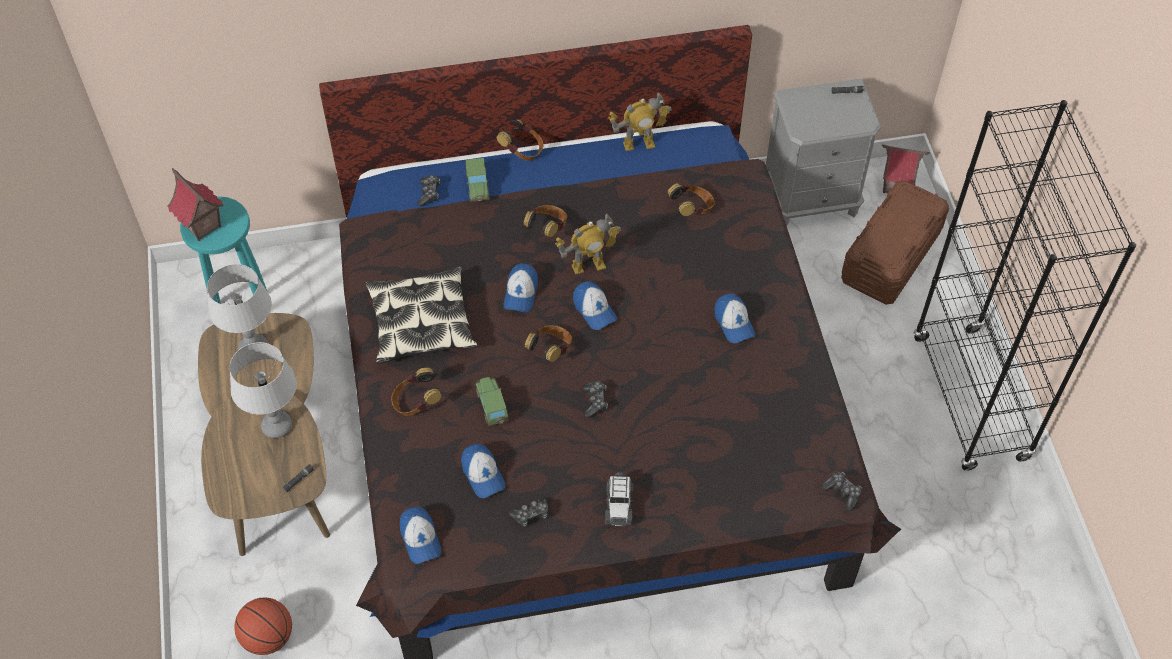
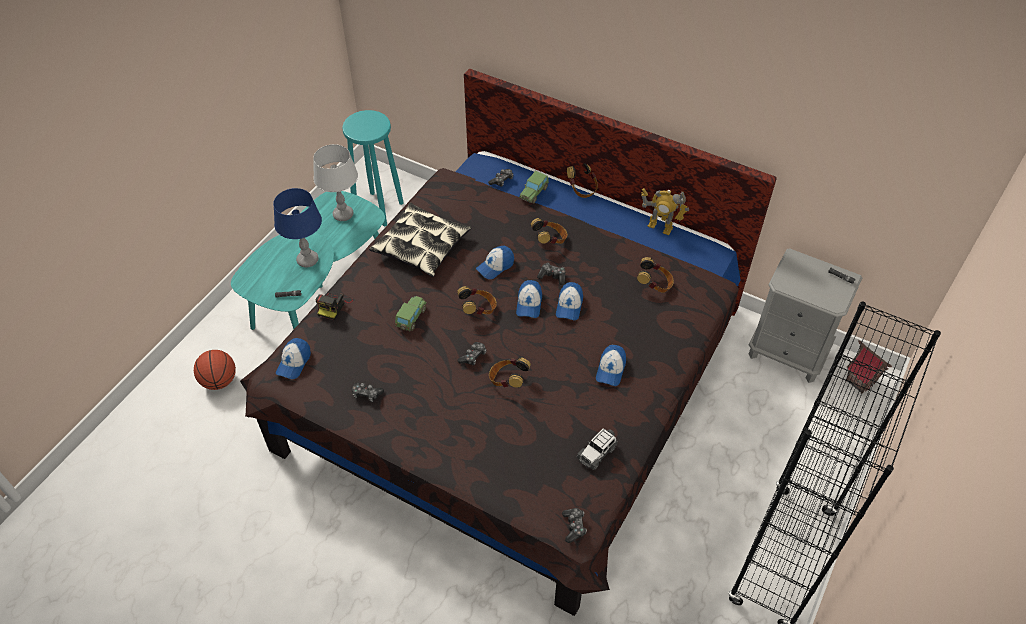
camera: 40 degrees right, 5 degrees down
(202, 226) = (357, 123): toy house -> none
(274, 455) = (320, 289): brown coffee table -> turquoise coffee table
(277, 426) = (307, 260): grey table lamp -> blue table lamp
(397, 451) = (334, 306): none -> camera
(416, 403) = (372, 287): headphones -> headphones (508, 380)
(483, 474) = (365, 352): cap -> cap (569, 306)
(588, 265) = (552, 276): toy robot -> game controller
(619, 505) = (423, 426): toy car -> toy car (597, 452)
(891, 256) = (812, 424): brown storage box -> none

